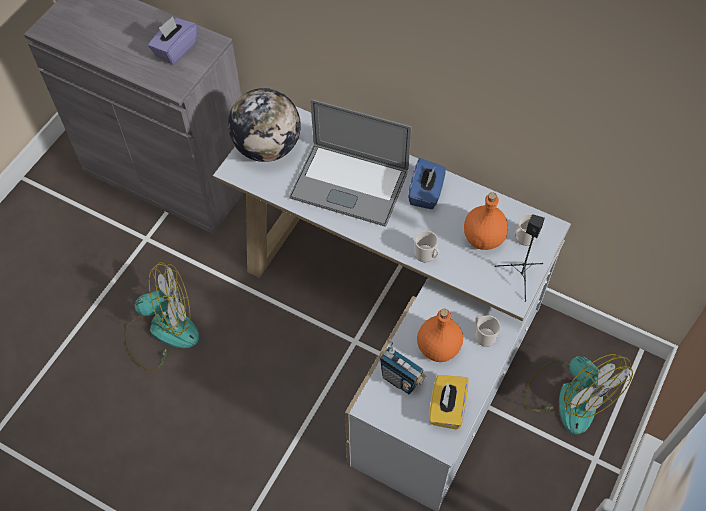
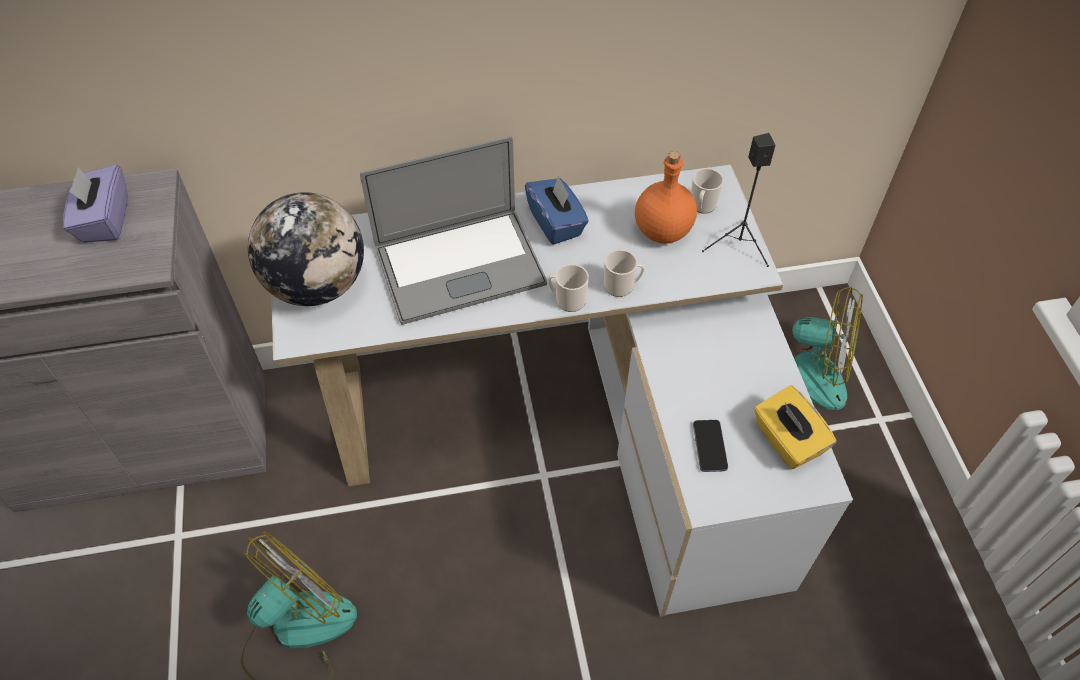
camera: 40 degrees left, 5 degrees down
(400, 379) = (709, 446): radio -> phone
(437, 348) = (713, 384): orange bottle -> none
(483, 335) = (745, 338): mug -> mug (567, 300)

